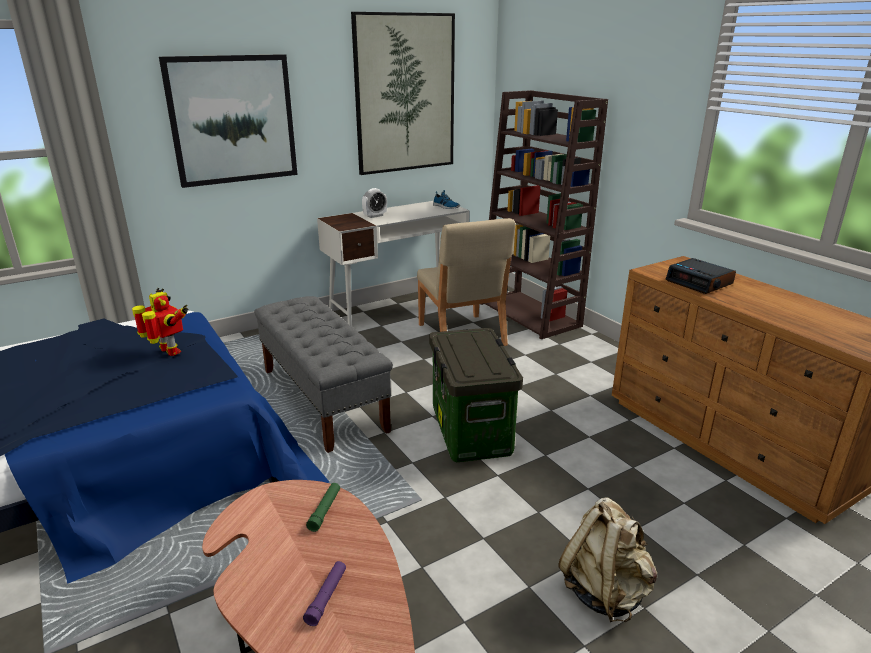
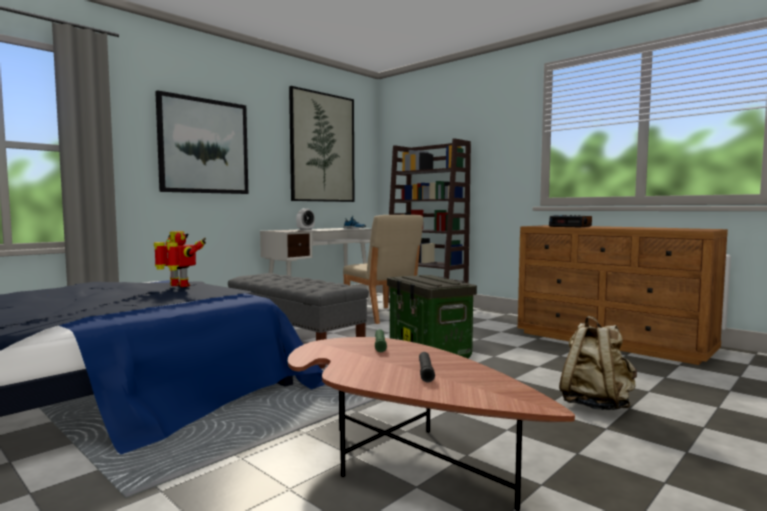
camera: 15 degrees left, 20 degrees down
(326, 597) = (425, 372): purple flashlight -> black flashlight

